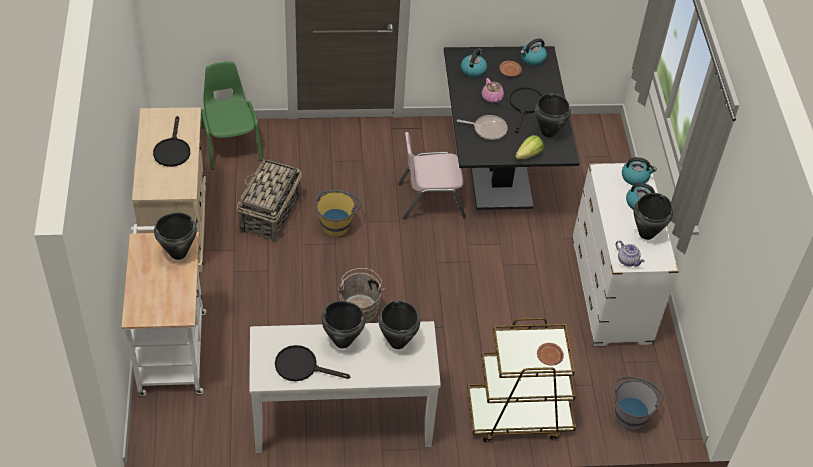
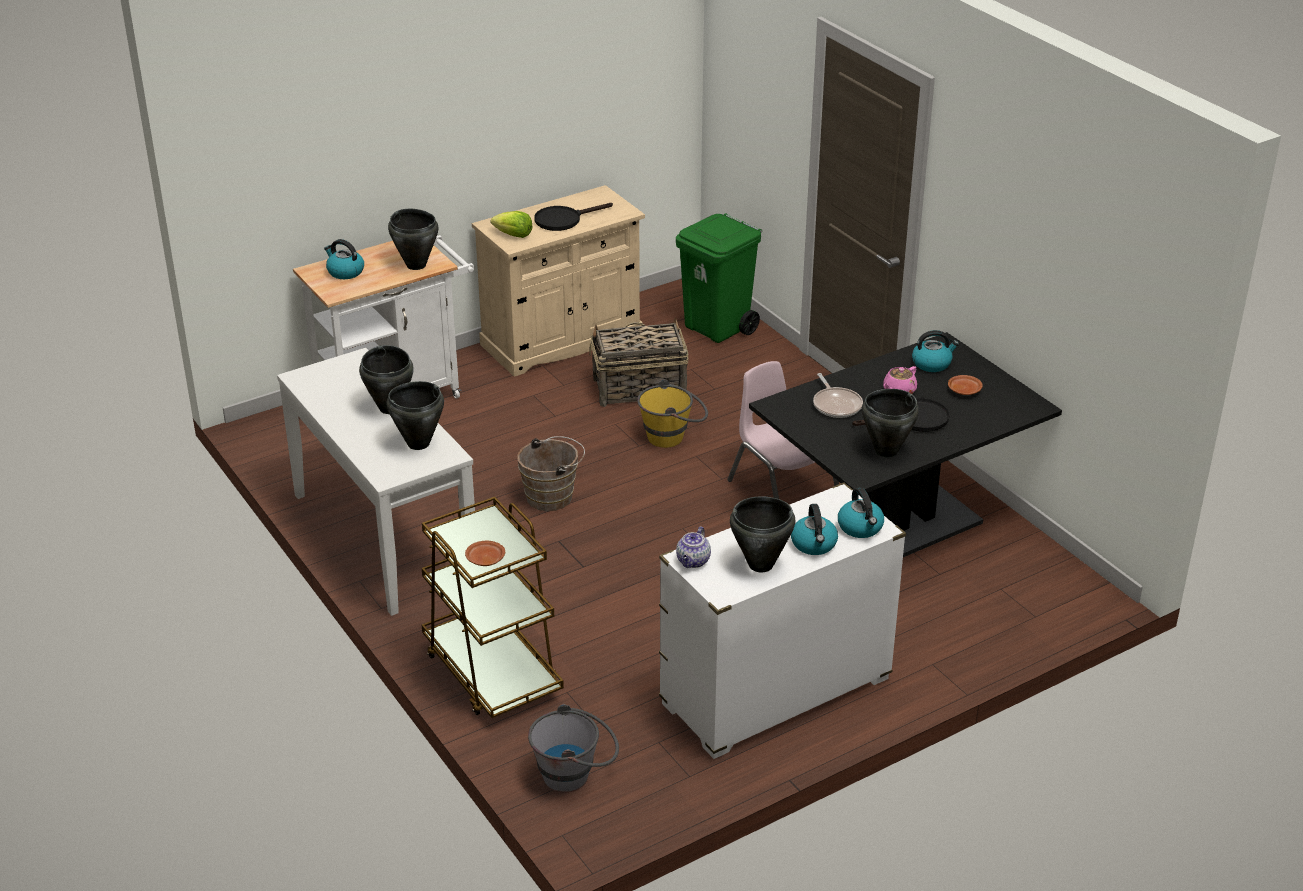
camera: 65 degrees right, 15 degrees down
(231, 143) = (718, 328): green chair -> green trash can
(302, 366) = (334, 394): black frying pan -> none
(529, 155) = (825, 448): lettuce -> lettuce (513, 235)
(532, 59) = (1012, 400): kettle -> kettle (345, 272)

